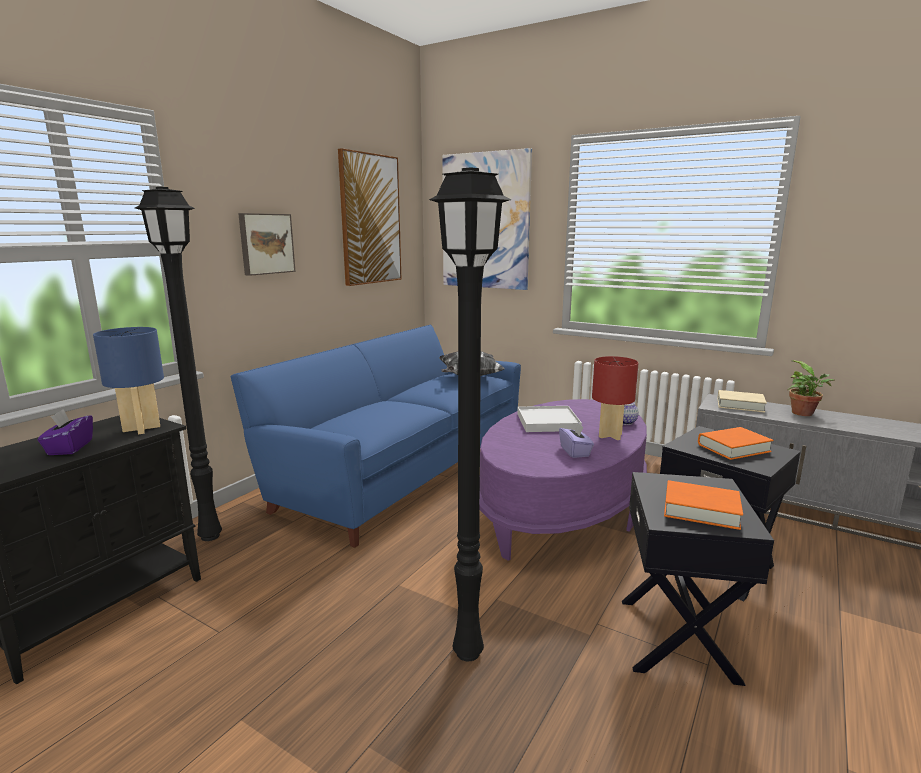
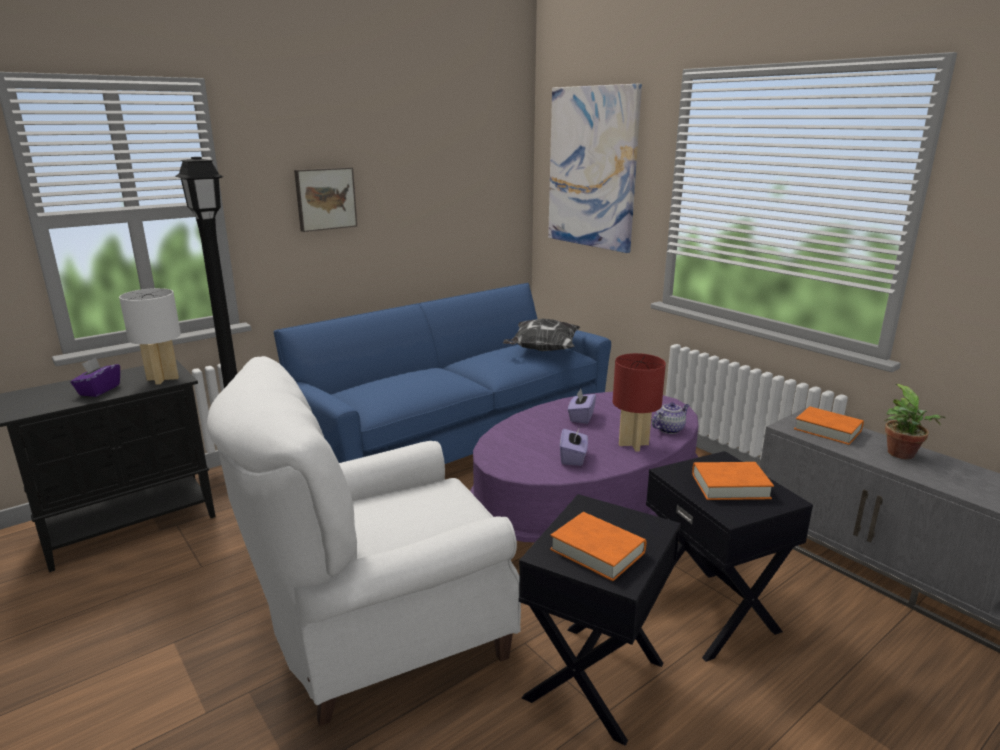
camera: 20 degrees right, 5 degrees up
(141, 428) = (162, 378): blue table lamp -> white table lamp
(370, 219) = (458, 166): picture -> none
(465, 652) = (380, 636): black floor lamp -> white armchair
(548, 422) = (581, 417): white tray -> purple tissue box
(740, 405) = (827, 430): beige book -> orange book

